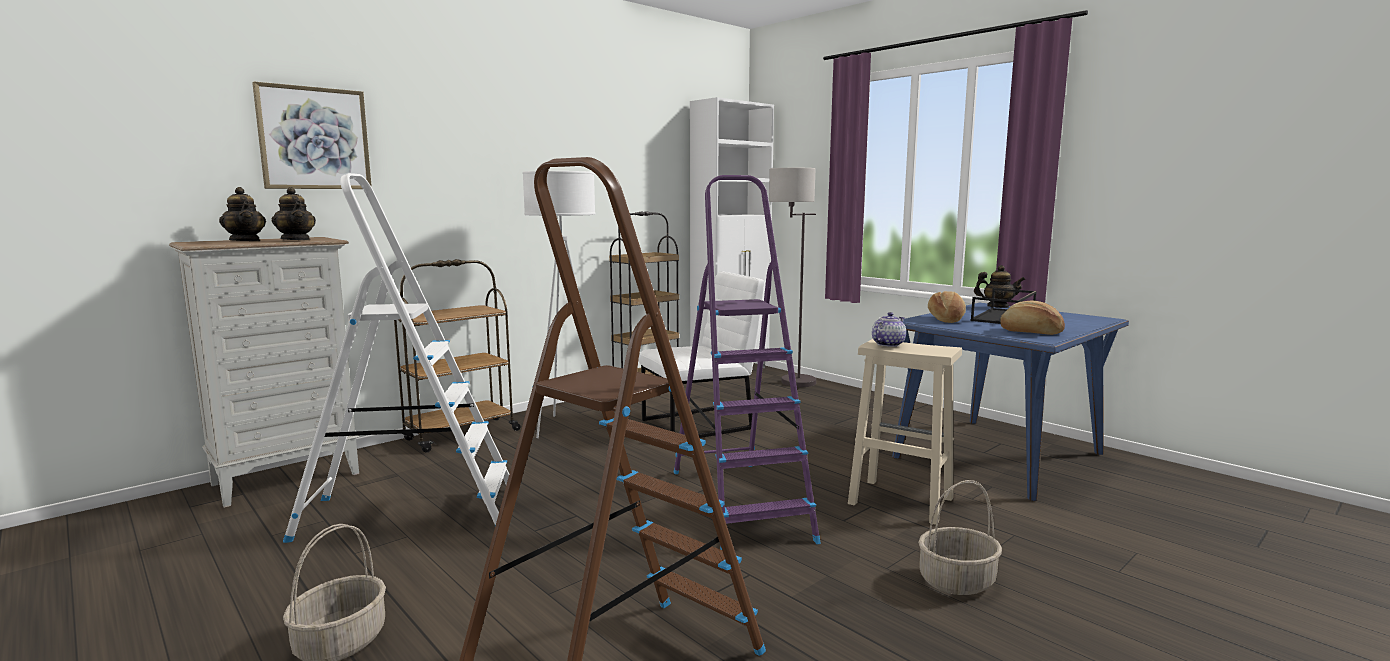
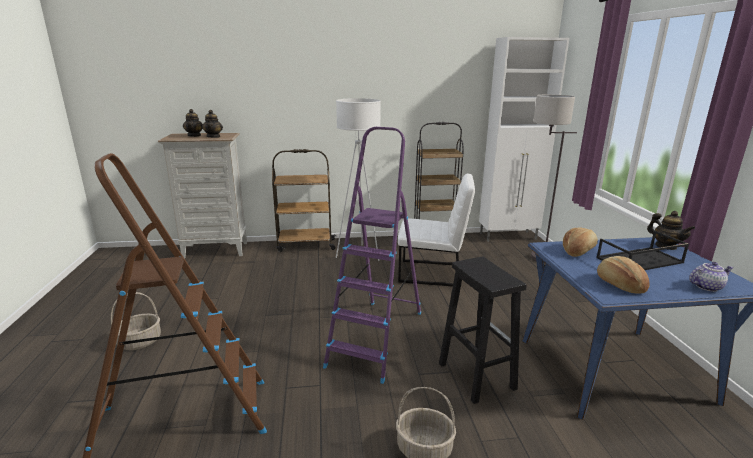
camera: 35 degrees right, 10 degrees up
(314, 138) = (235, 80): picture -> none
(411, 513) = (233, 286): white step ladder -> none
(887, 344) = (476, 265): teapot -> teapot (706, 286)
(898, 501) = (475, 375): beige stool -> black stool

